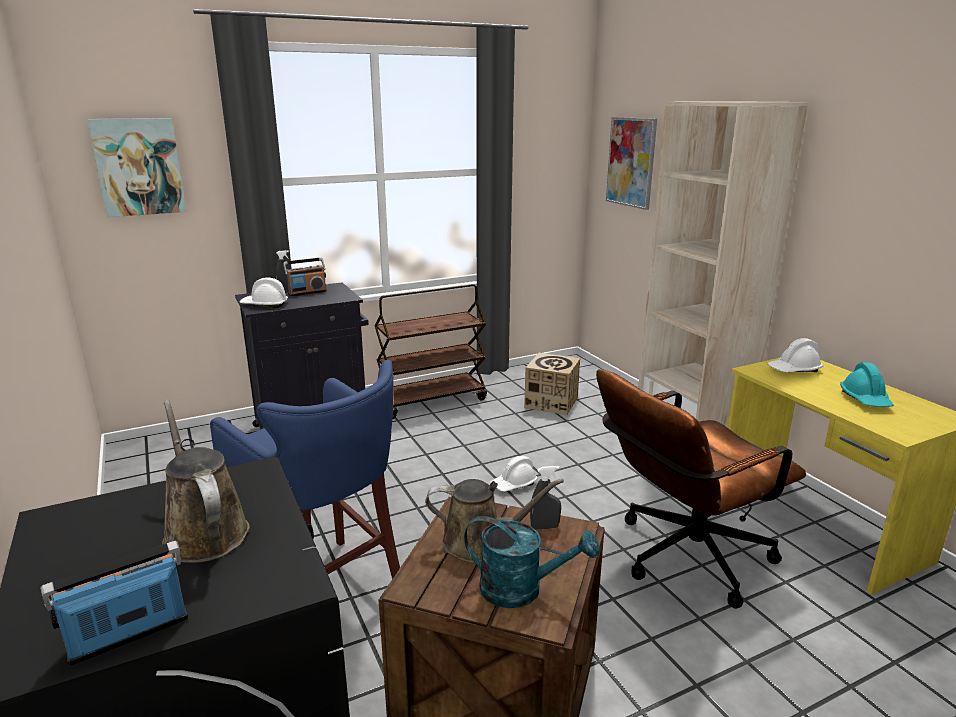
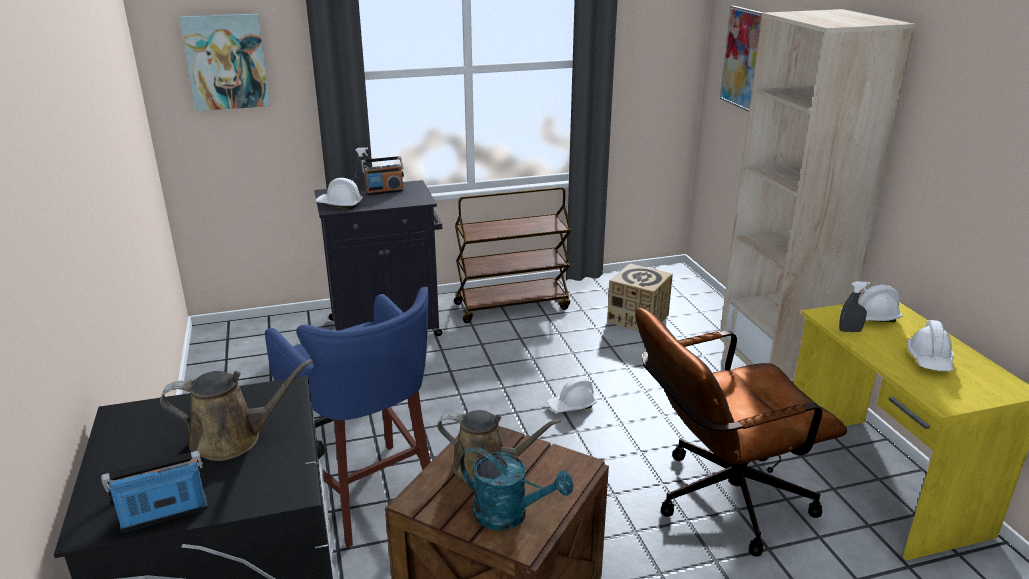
camera: 10 degrees right, 5 degrees up
(204, 532) = (233, 439): brown watering can -> brown watering can turned 105 degrees clockwise
(544, 527) = (551, 459): grey spray bottle -> grey spray bottle (850, 331)
(865, 399) = (929, 360): turquoise hard hat -> white hard hat

